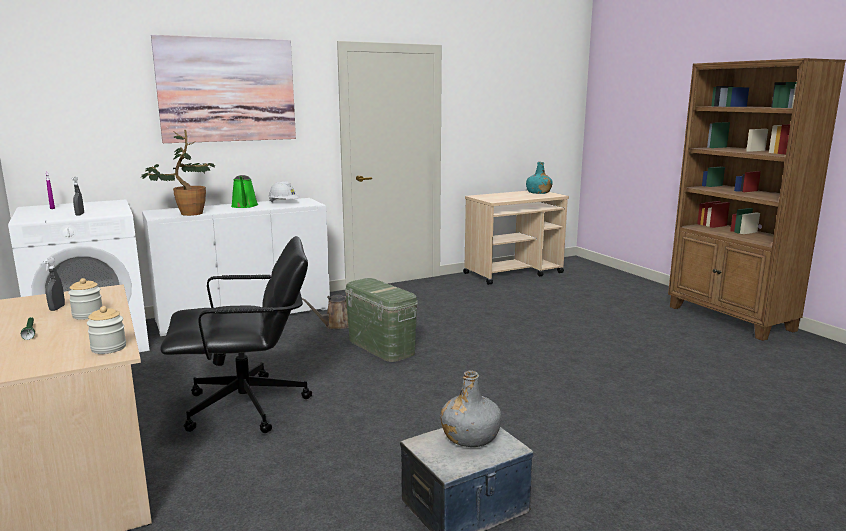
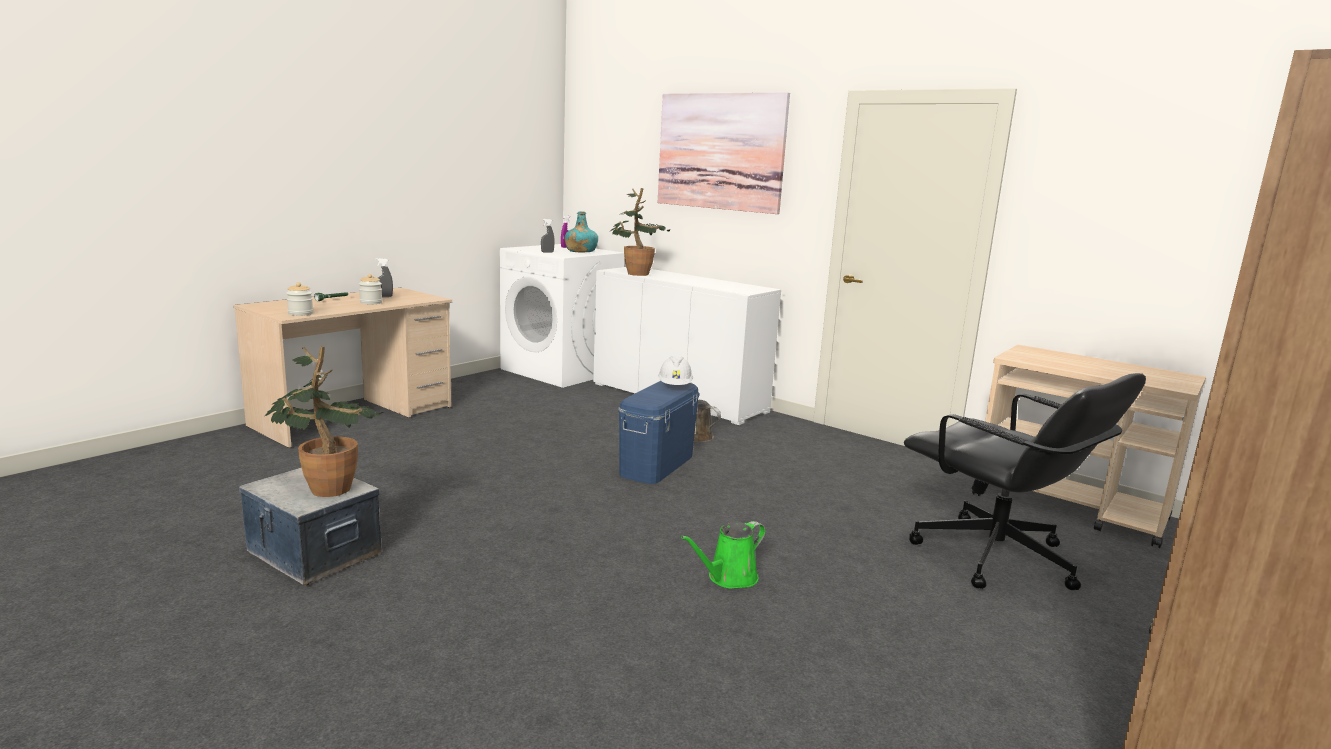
camera: 65 degrees right, 0 degrees up
(244, 206) = (695, 280): green watering can -> green watering can (729, 578)
(247, 406) = (476, 438): black office chair -> black office chair (995, 558)
(284, 203) = (733, 286): white hard hat -> white hard hat (675, 386)
(381, 346) = (657, 465): green storage box -> blue storage box
(470, 437) = (325, 486): grey bottle -> potted plant
(538, 192) = (1167, 376): turquoise bottle -> turquoise bottle (580, 251)

